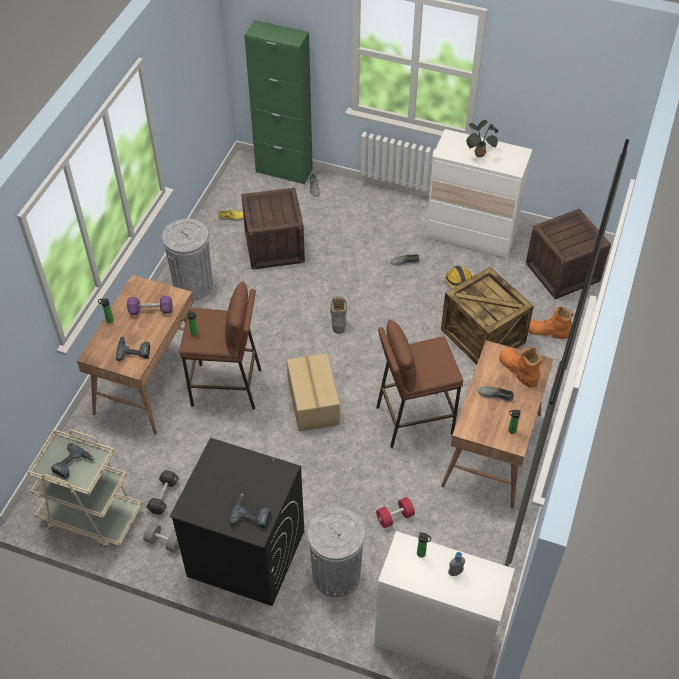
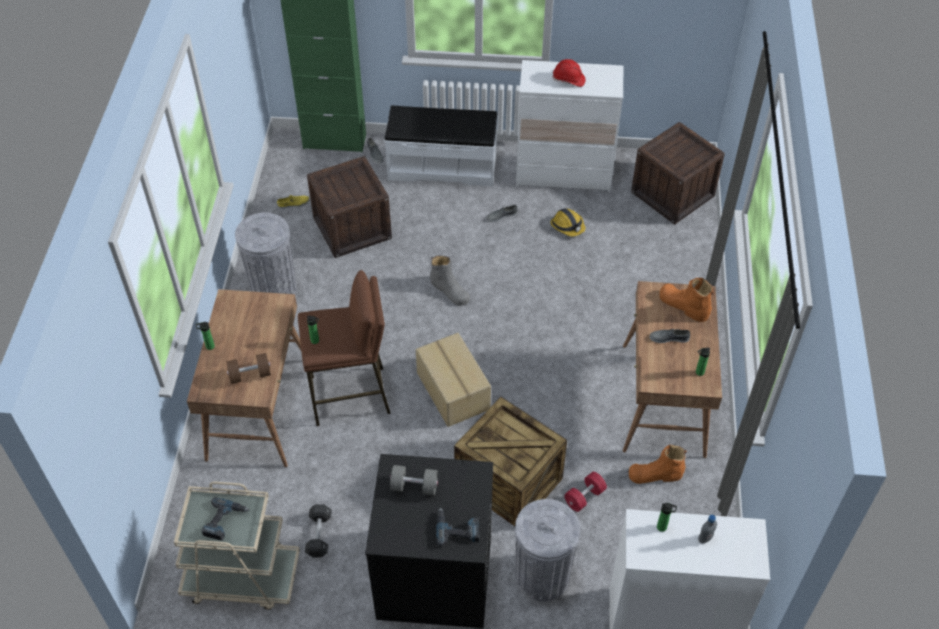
camera: 15 degrees left, 0 degrees up
(133, 350) = (250, 374): power drill -> brown dumbbell
(151, 310) = (254, 325): purple dumbbell -> none
(164, 542) = (337, 586): grey dumbbell -> grey dumbbell (414, 486)
(338, 317) = (449, 291): grey boot -> grey boot turned 150 degrees clockwise
(368, 209) = (442, 166): none -> white bench
(413, 419) = (569, 386): brown stool -> none
(479, 153) = (568, 80): potted plant -> red hard hat
(484, 336) = (613, 279): crate -> crate (510, 480)
(548, 331) = (678, 260): orange boot -> orange boot (655, 474)

